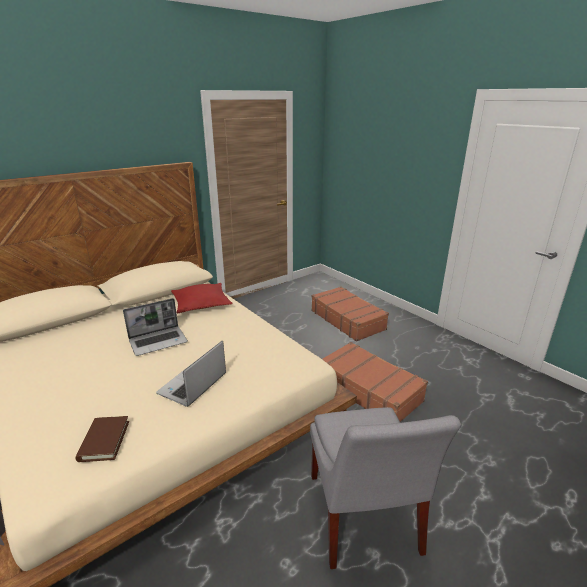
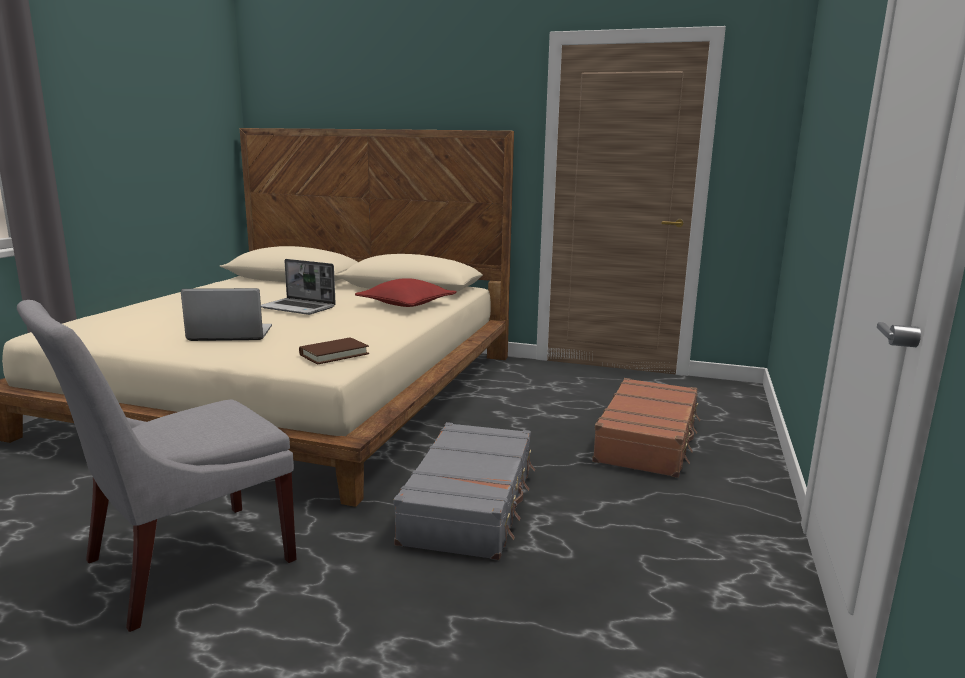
camera: 55 degrees right, 10 degrees down
(104, 441) = (115, 329): brown book -> brown book (334, 354)
(369, 390) = (471, 504): brown suitcase -> grey suitcase

